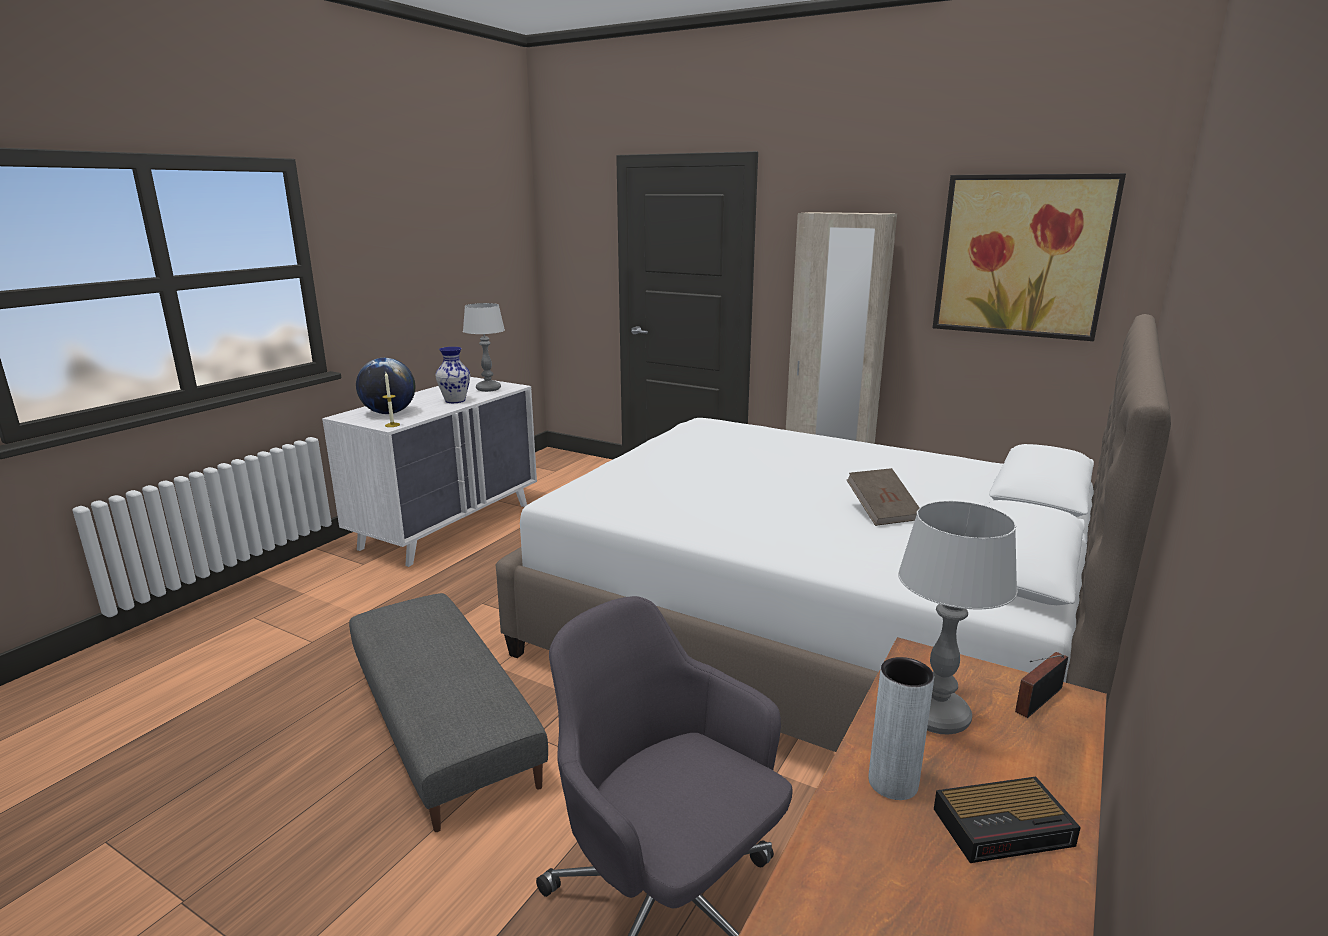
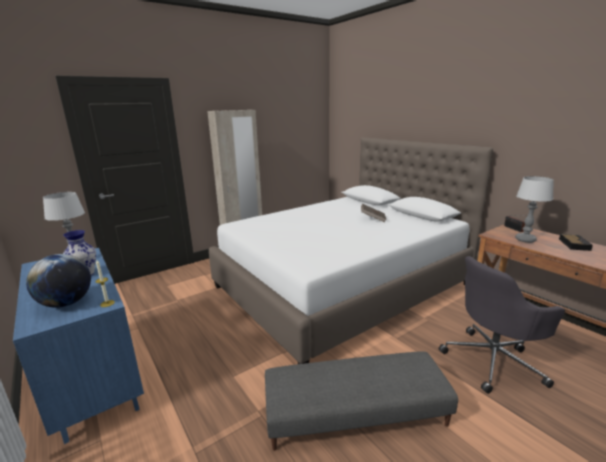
camera: 65 degrees left, 0 degrees up
(448, 525) = (93, 377): white dresser -> blue dresser
(893, 783) = (561, 251): grey vase -> none
(1022, 256) = (291, 124): picture -> none

